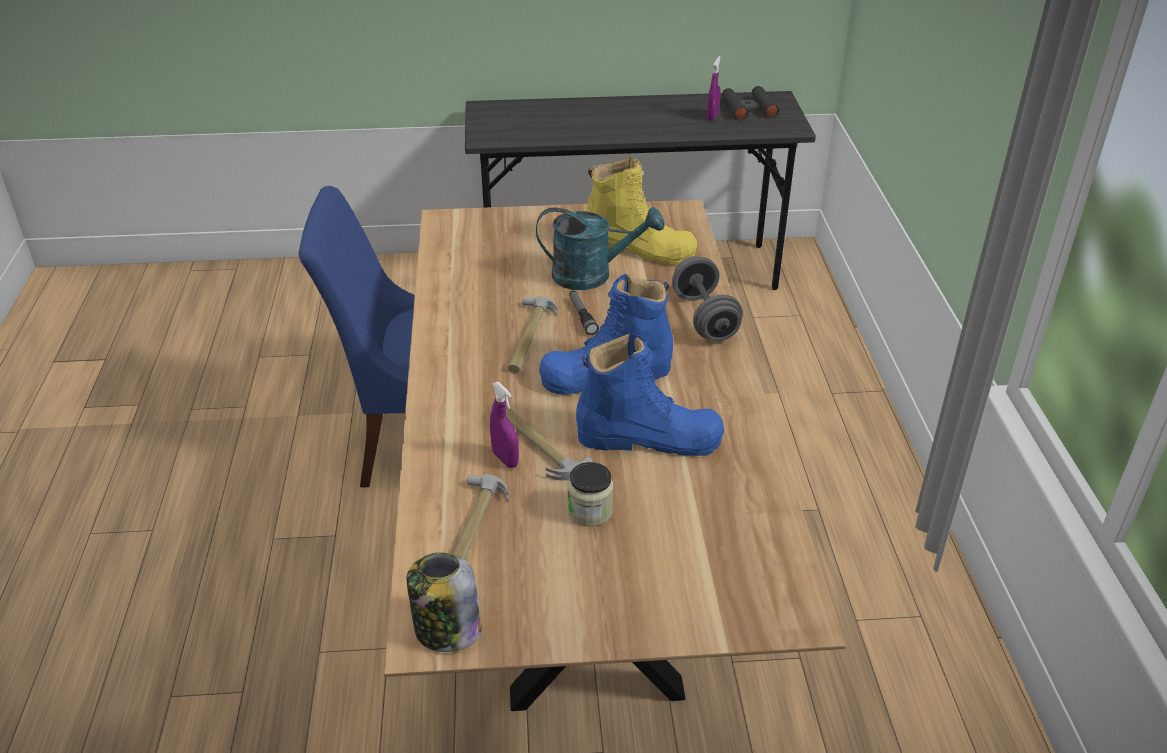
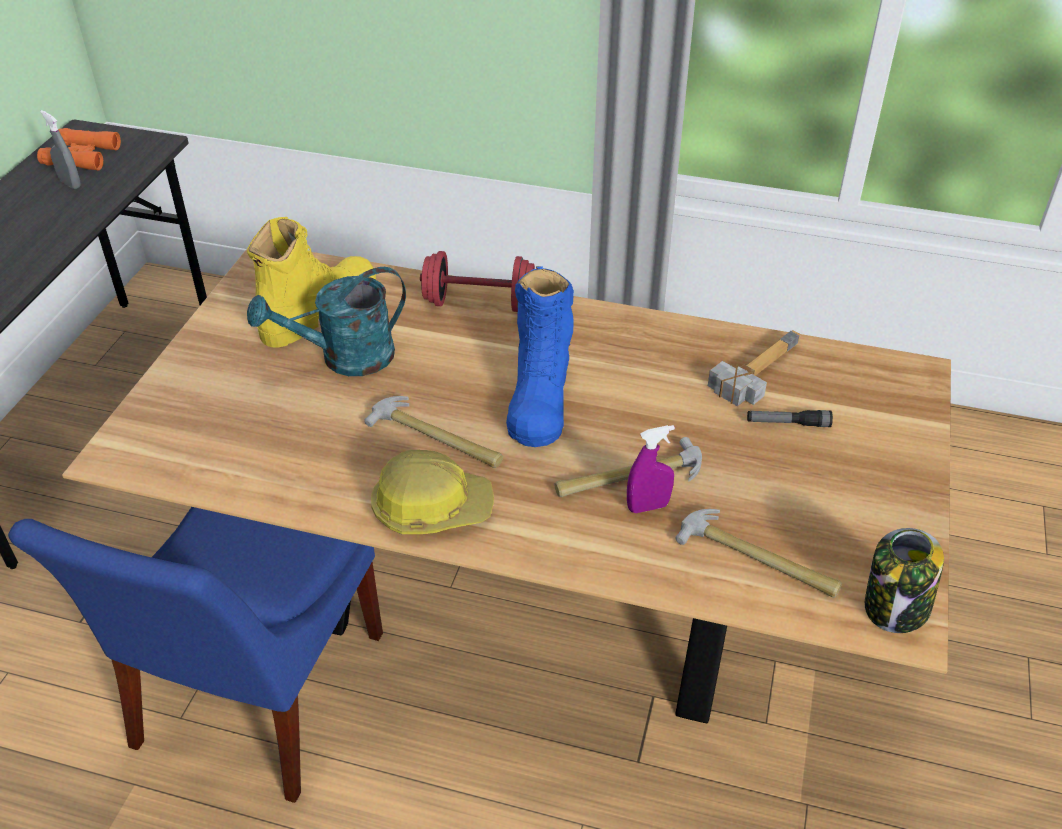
camera: 70 degrees left, 5 degrees up
(456, 353) = (431, 507): none -> hard hat
(582, 317) = (422, 387): flashlight -> flashlight (788, 423)
(590, 511) = (751, 462): jar -> none
(592, 275) = (345, 358): turquoise watering can -> turquoise watering can turned 135 degrees counterclockwise
(649, 438) = (657, 394): blue boot -> none
(704, 318) = (479, 303): grey dumbbell -> red dumbbell
(712, 116) = (70, 184): purple spray bottle -> grey spray bottle
(721, 492) = (752, 370): none -> hammer
(748, 109) = (81, 156): black binoculars -> orange binoculars

